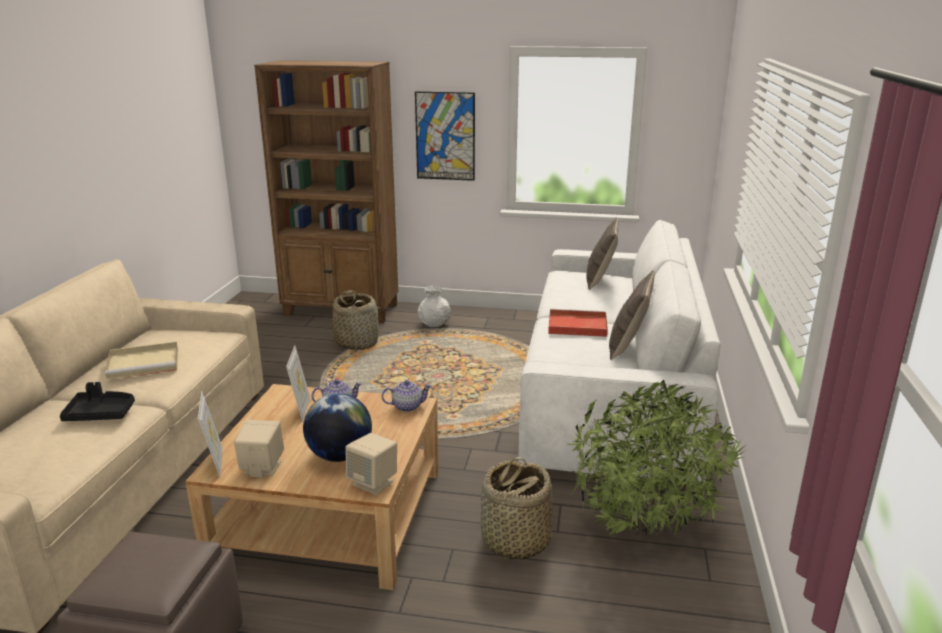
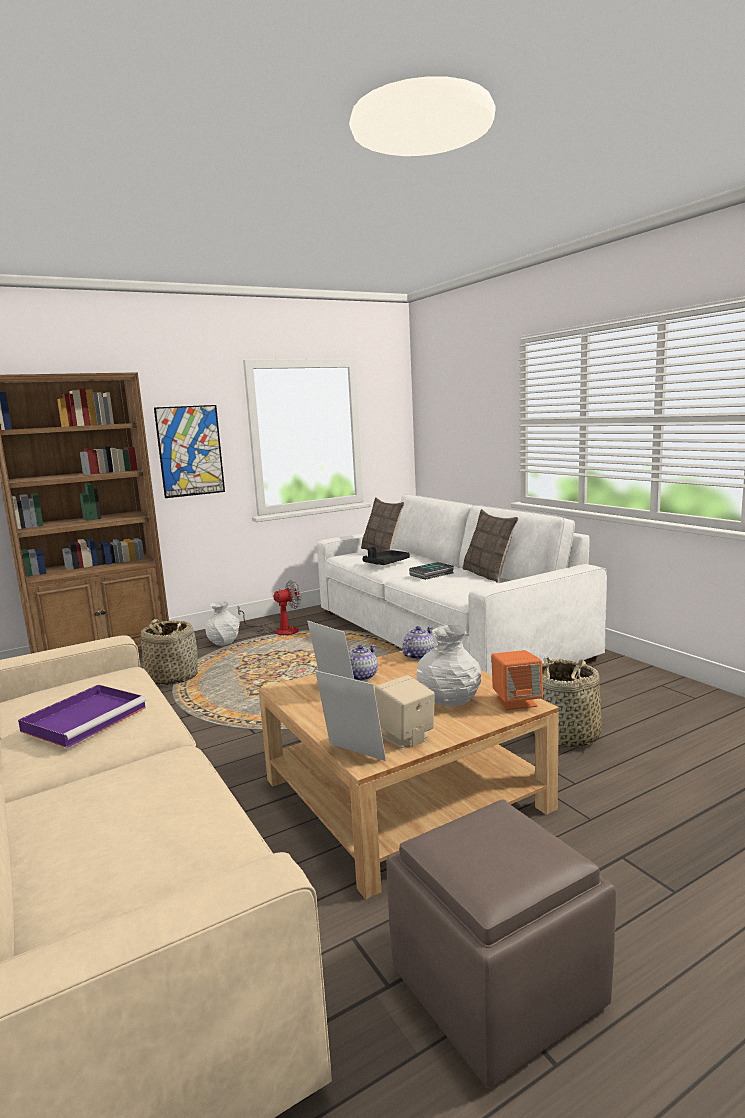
camera: 40 degrees left, 10 degrees down
(100, 414) = (141, 772): black tray -> black tray (386, 563)
(145, 363) = (86, 718): beige tray -> purple tray
(340, 456) = (448, 700): globe -> white vase
(373, 482) = (516, 702): beige speaker -> orange speaker
(487, 329) = (279, 631): none -> fan
(576, 326) = (431, 574): red tray -> book
(643, 530) = (616, 693): potted plant -> none

